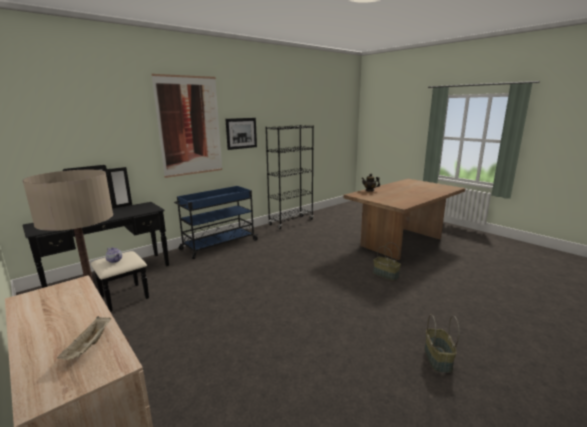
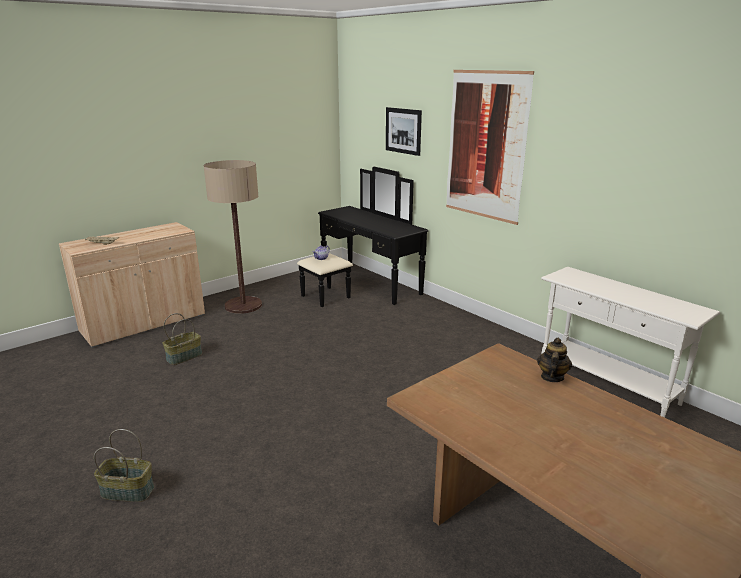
camera: 90 degrees right, 5 degrees up
(218, 245) = (464, 326): blue cart -> none
(241, 133) = (562, 174): picture -> picture (403, 131)
(291, 222) = (607, 385): black bookcase -> white console table
(385, 275) = (360, 485): basket -> basket (184, 356)

